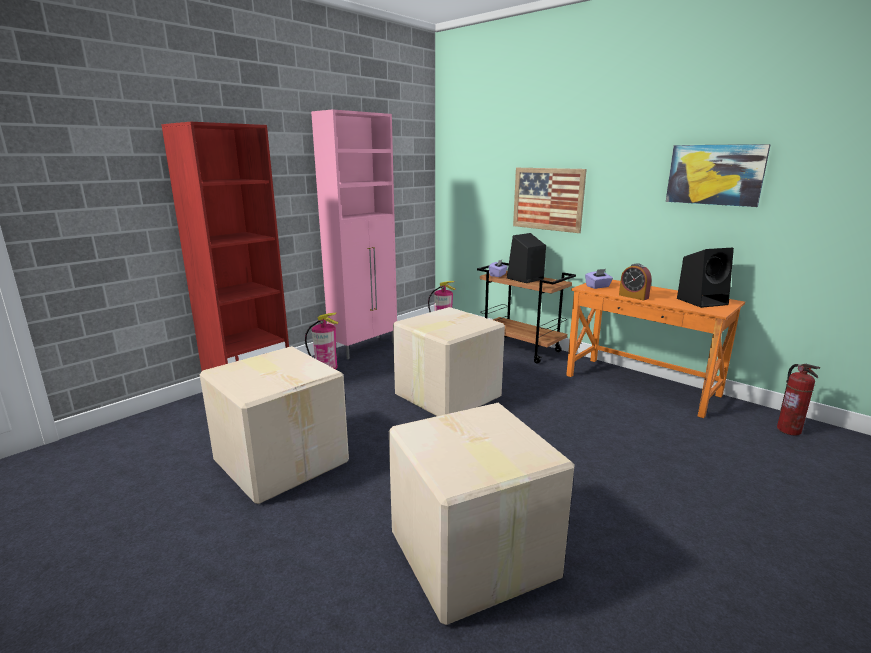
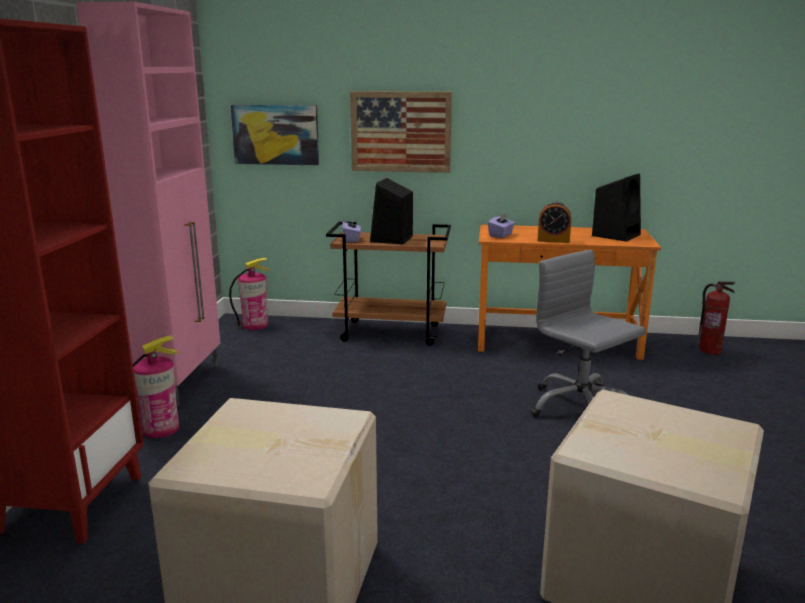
camera: 35 degrees left, 0 degrees up
(446, 396) = (381, 415): cardboard box -> none
(592, 434) = (580, 407): none -> grey office chair
(715, 174) = (604, 96): picture -> picture (275, 134)

